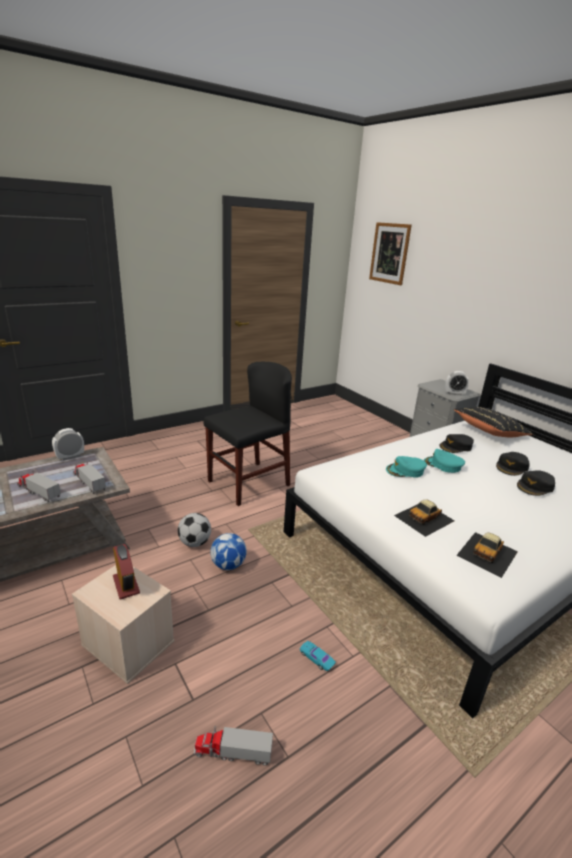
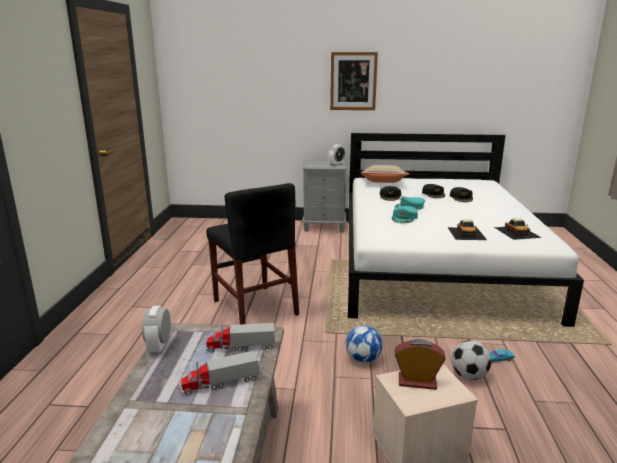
camera: 50 degrees left, 5 degrees down
(195, 543) = (313, 366): football -> football (469, 375)
(232, 752) = (562, 425): toy truck -> none
(248, 483) = (255, 307): black chair -> black chair turned 150 degrees clockwise
(389, 253) = (214, 54): picture -> picture (353, 81)
(489, 433) = (383, 183): black pillow -> beige pillow

